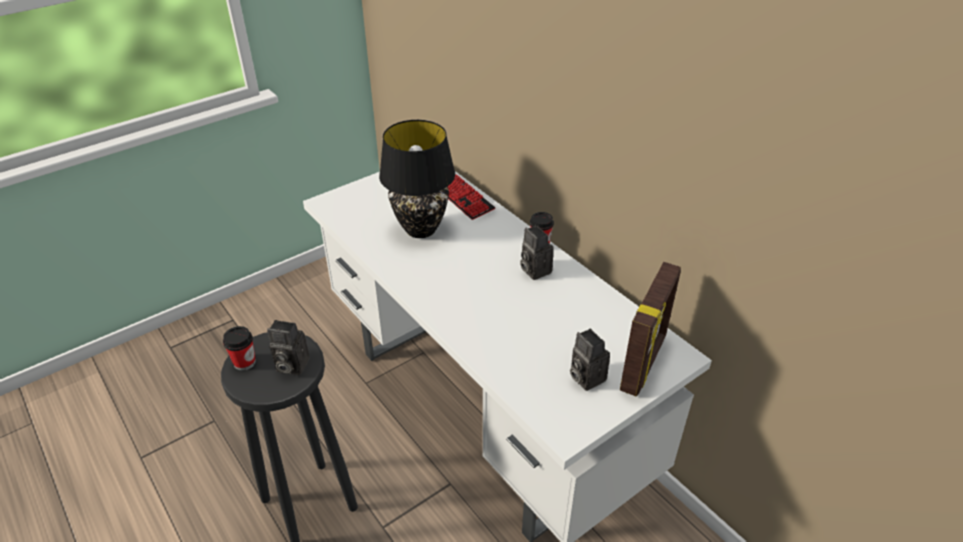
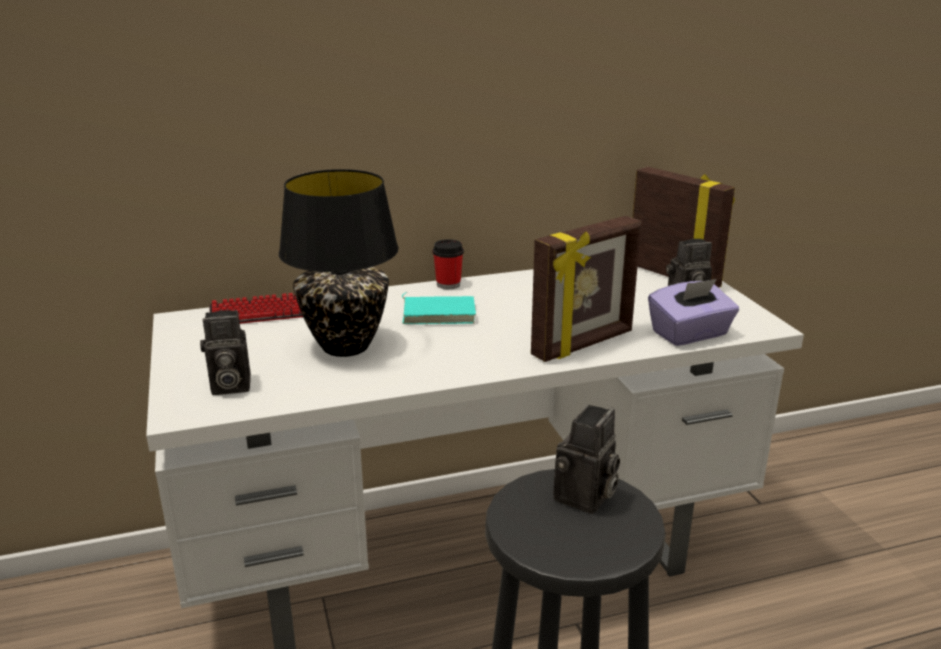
camera: 70 degrees left, 15 degrees down
(244, 362) = (557, 547): cup -> none
(474, 330) = (584, 344): none -> picture frame
(489, 253) = (439, 313): none -> turquoise book
(522, 386) = (690, 334): none -> purple tissue box
(533, 270) = (493, 295): camera -> camera (228, 386)

